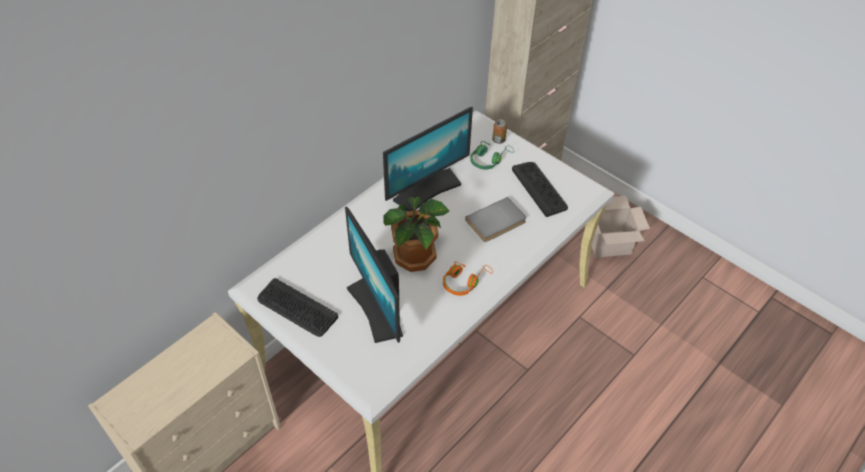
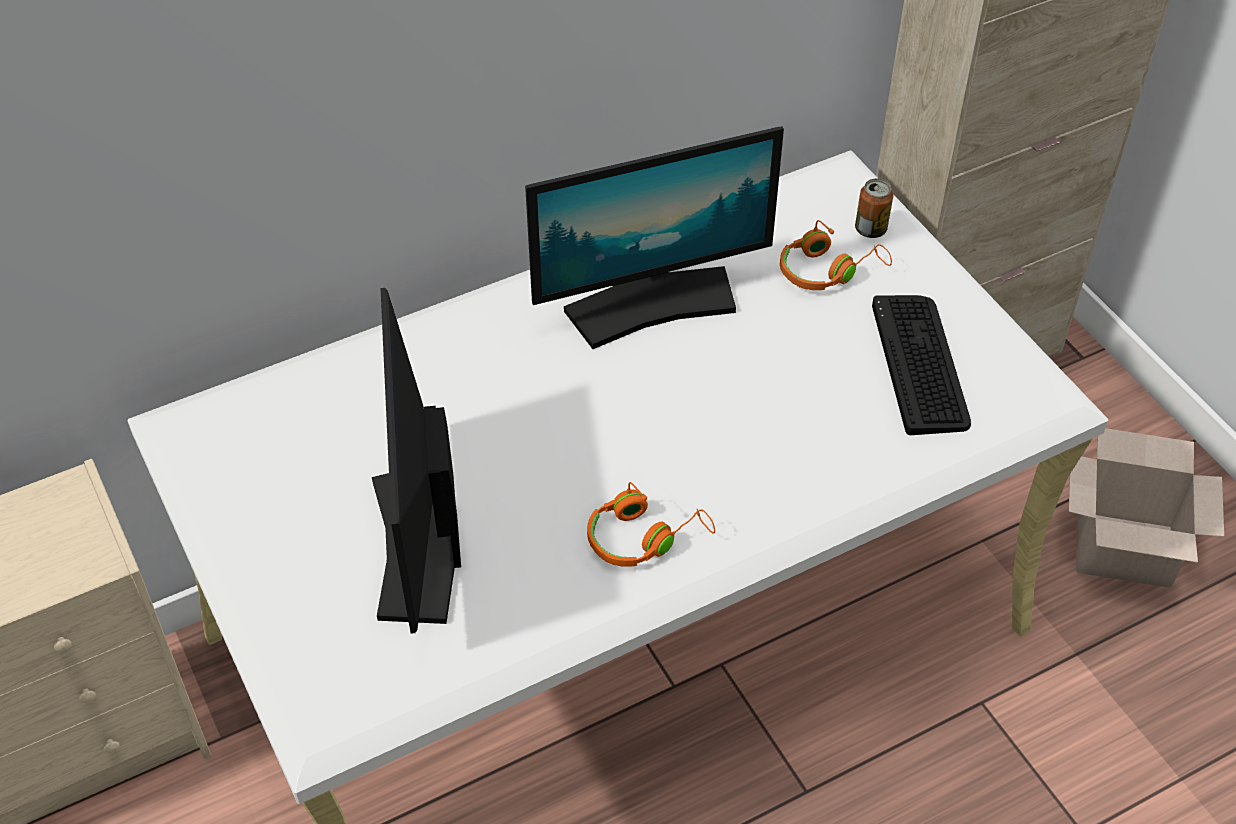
camera: 20 degrees right, 0 degrees up
(297, 308) = (247, 496): keyboard -> none
(416, 257) = (559, 451): potted plant -> none
(489, 160) = (828, 270): green headphones -> orange headphones
(497, 222) = (782, 418): grey book -> none

